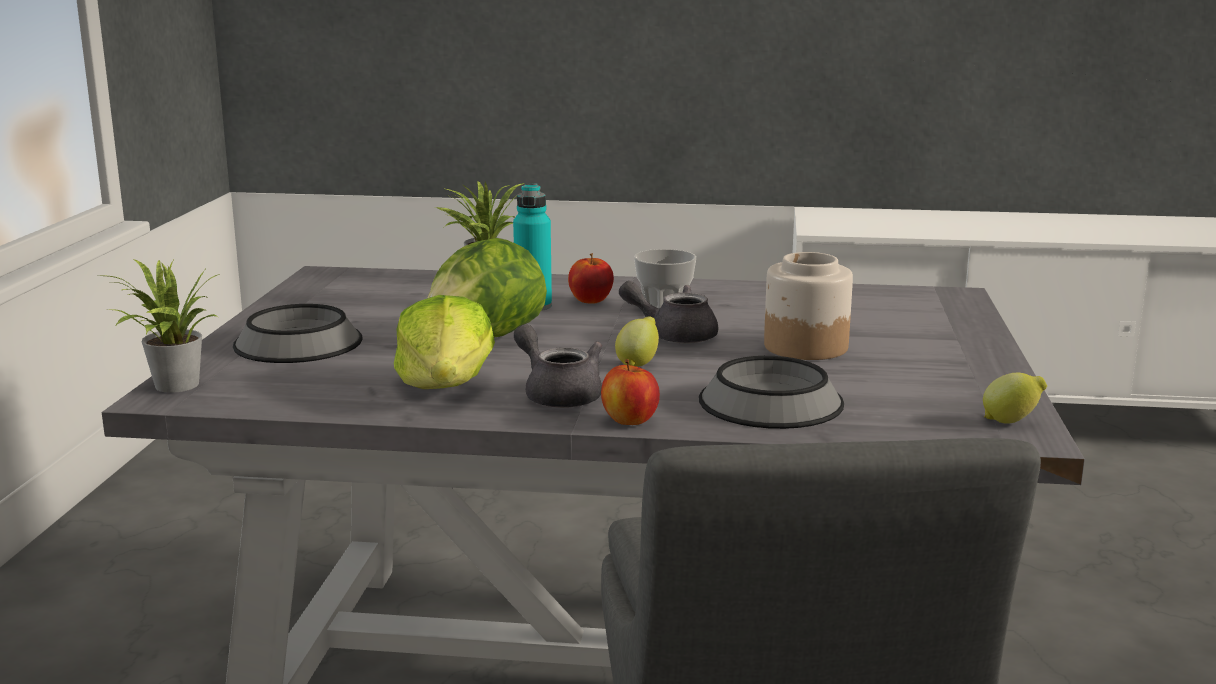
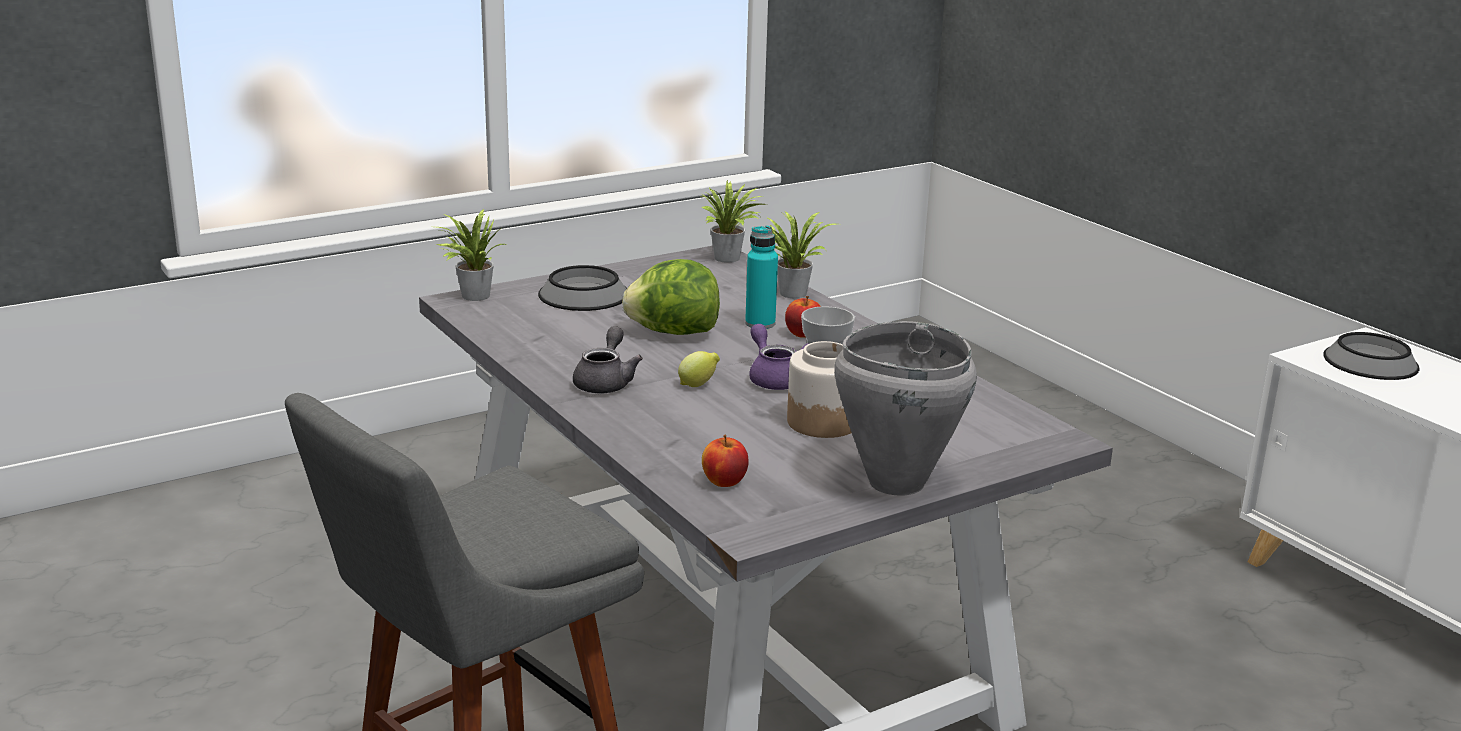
camera: 50 degrees right, 5 degrees up
(350, 274) = (730, 259): none -> potted plant
(446, 386) = (573, 351): lettuce -> none
(630, 421) = (592, 413): apple -> apple (724, 482)
(673, 335) = (774, 378): grey teapot -> purple teapot
(770, 401) = (690, 440): bowl -> bowl (1370, 361)
(974, 360) = (895, 483): none -> grey cooking pot
(1011, 422) = (772, 522): lemon -> none

